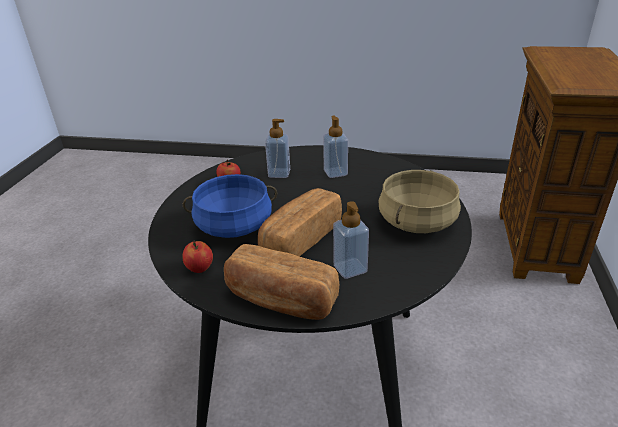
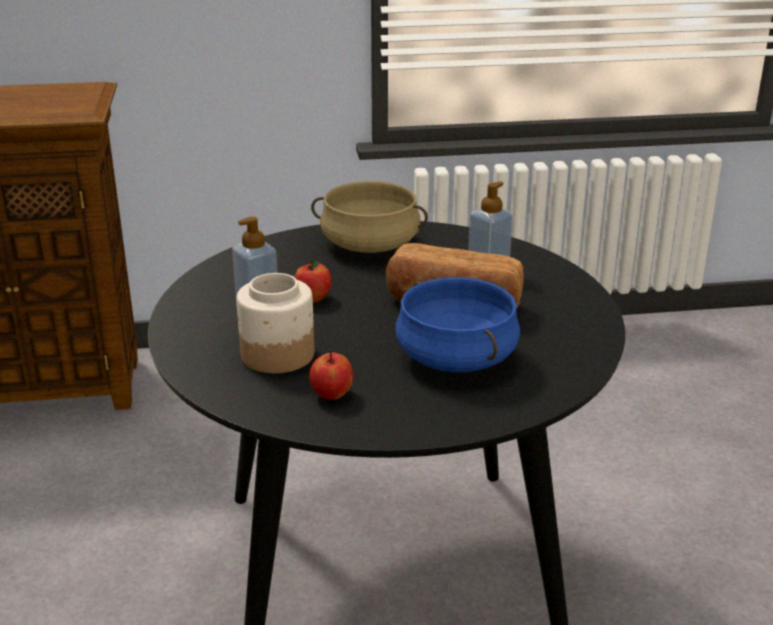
camera: 110 degrees left, 5 degrees down
(200, 268) = (565, 358): apple -> apple (313, 298)
(279, 173) = (277, 355): soap dispenser -> jar
(280, 300) = (571, 297): bread -> none

